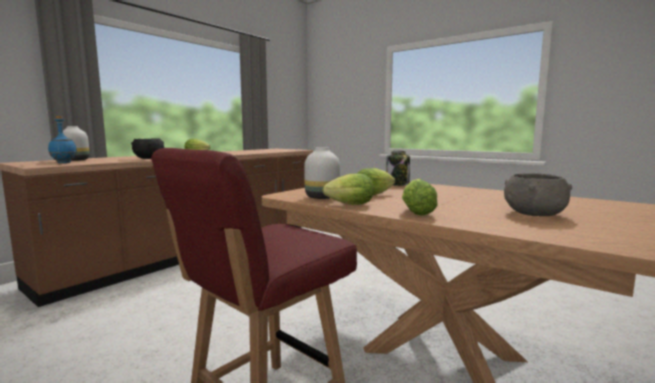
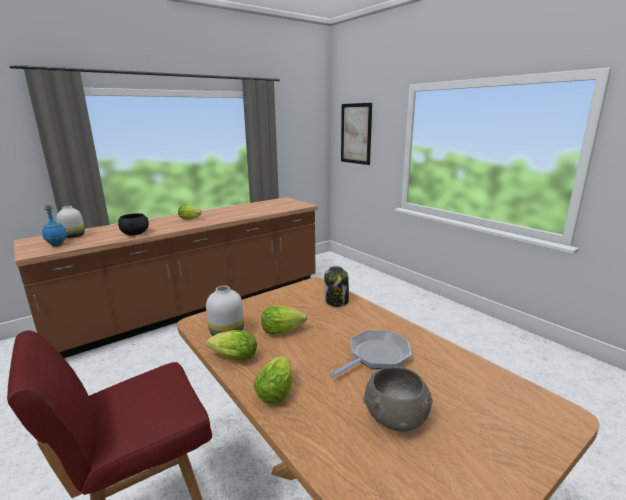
camera: 15 degrees right, 10 degrees up
(335, 93) = (356, 133): none -> picture
(473, 198) = (376, 356): none -> frying pan

